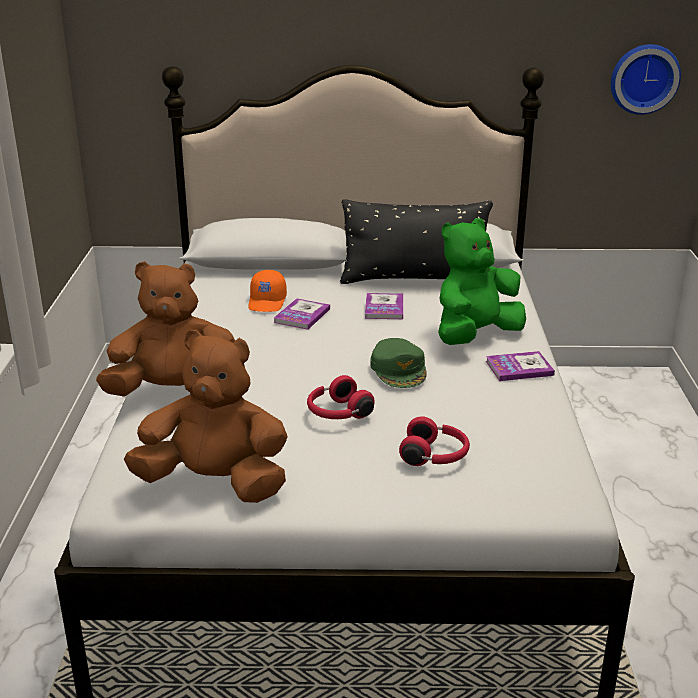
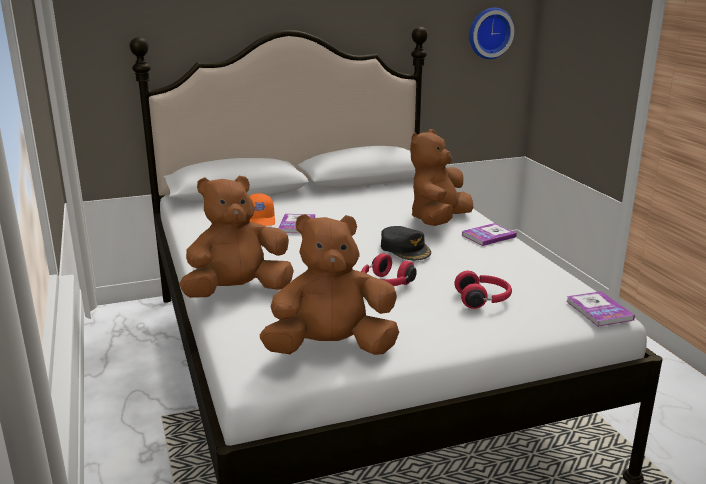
camera: 20 degrees left, 5 degrees down
(384, 308) = (356, 212): book -> book (599, 310)
(399, 369) = (405, 249): green cap -> black cap
(415, 280) = (362, 192): black pillow -> none
(475, 336) = (438, 221): green plush toy -> brown plush toy

